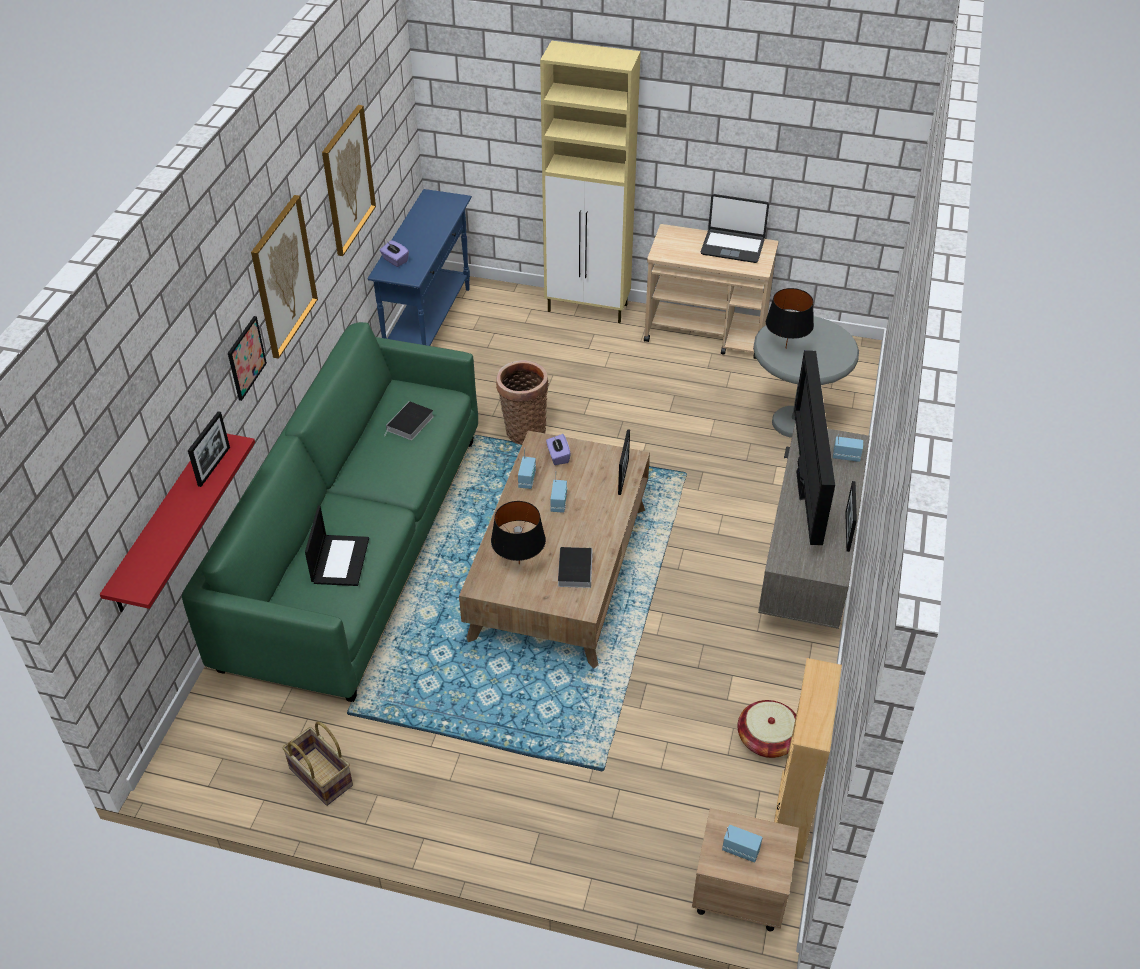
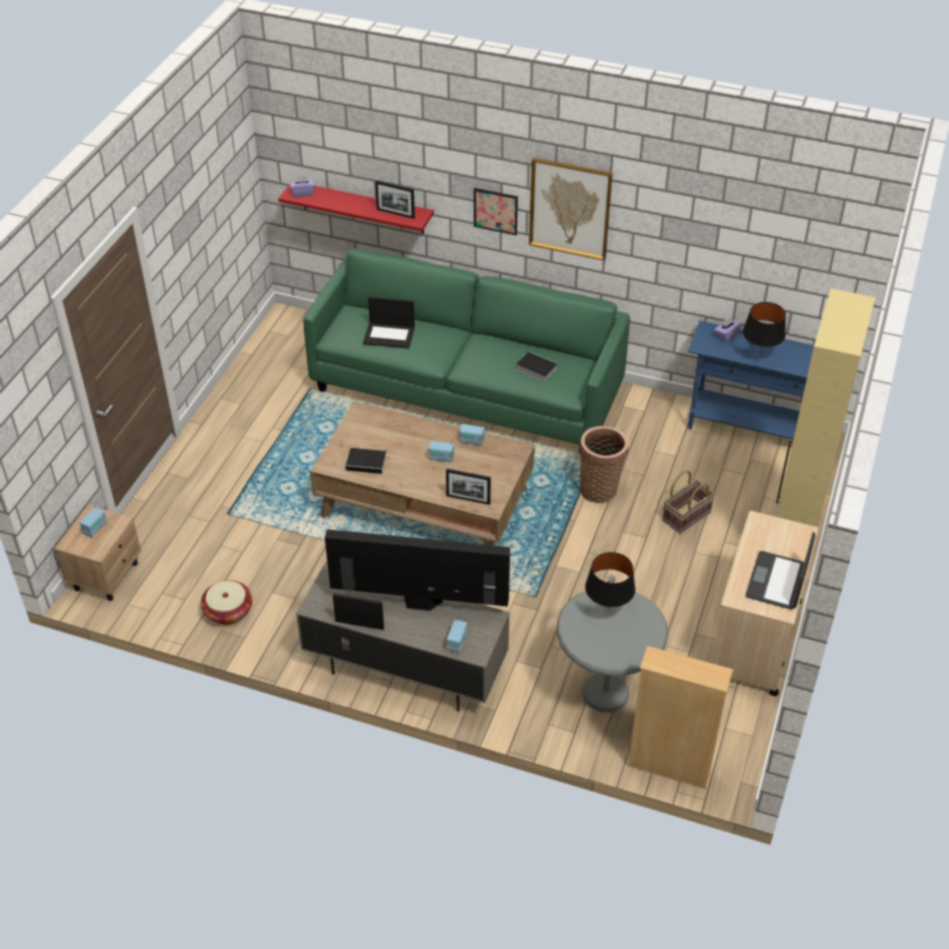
camera: 95 degrees right, 0 degrees up
(319, 777) = (262, 377): basket -> basket (686, 515)
(347, 180) = (706, 232): picture -> none
(519, 564) = (378, 432): black table lamp -> black table lamp (760, 354)
(558, 456) = (498, 461): purple tissue box -> purple tissue box (303, 193)
(792, 815) = (158, 615): beige bookcase -> beige bookcase (669, 767)

